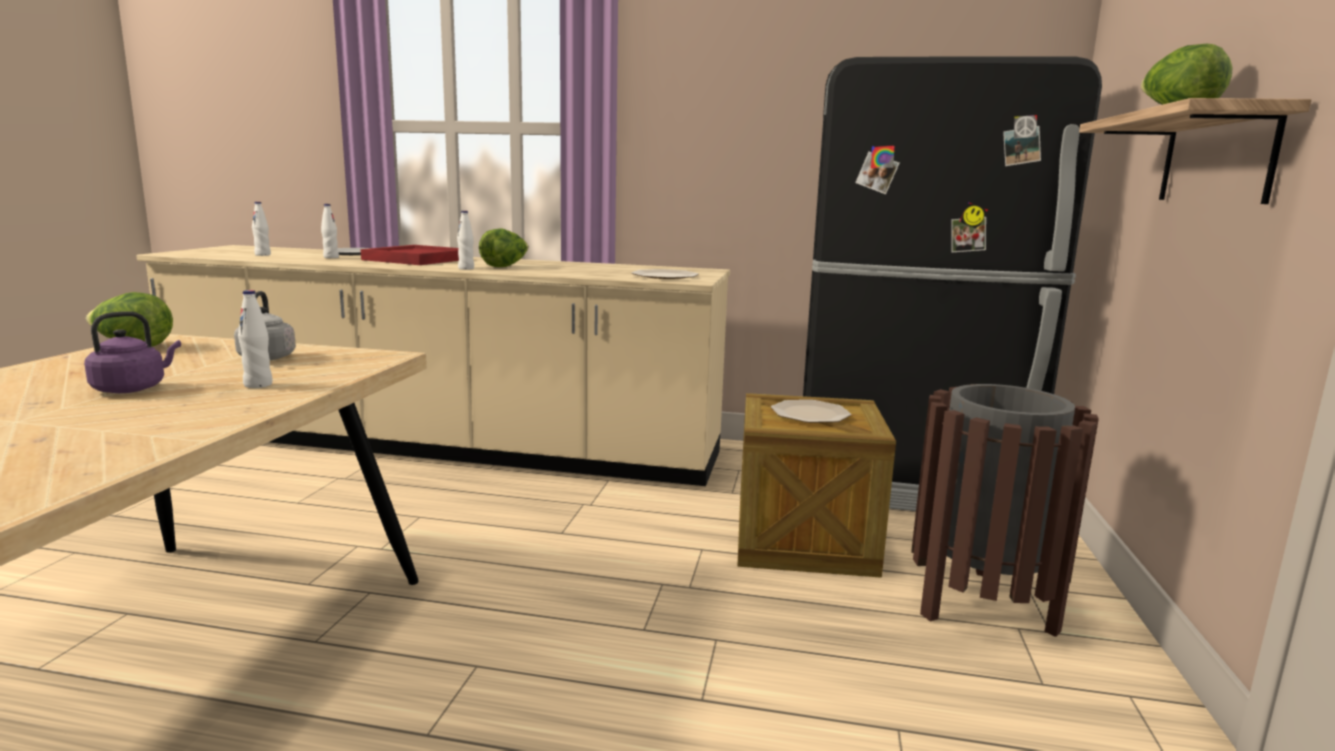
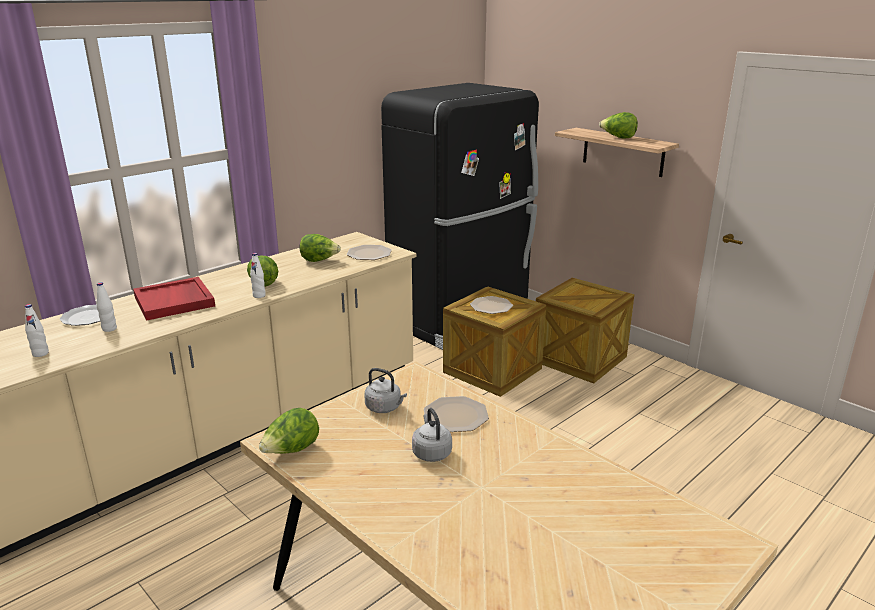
camera: 55 degrees left, 10 degrees up
(133, 388) = (431, 452): purple kettle -> grey kettle
(258, 385) = (456, 415): white bottle -> plate
(604, 270) = (319, 260): none -> lettuce
(982, 604) = (579, 359): brown trash can -> crate

